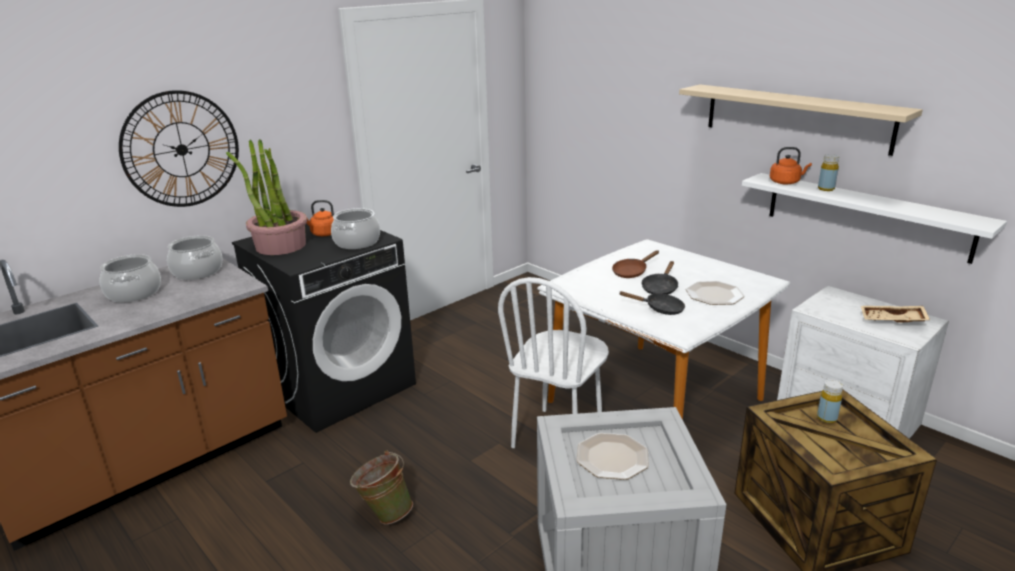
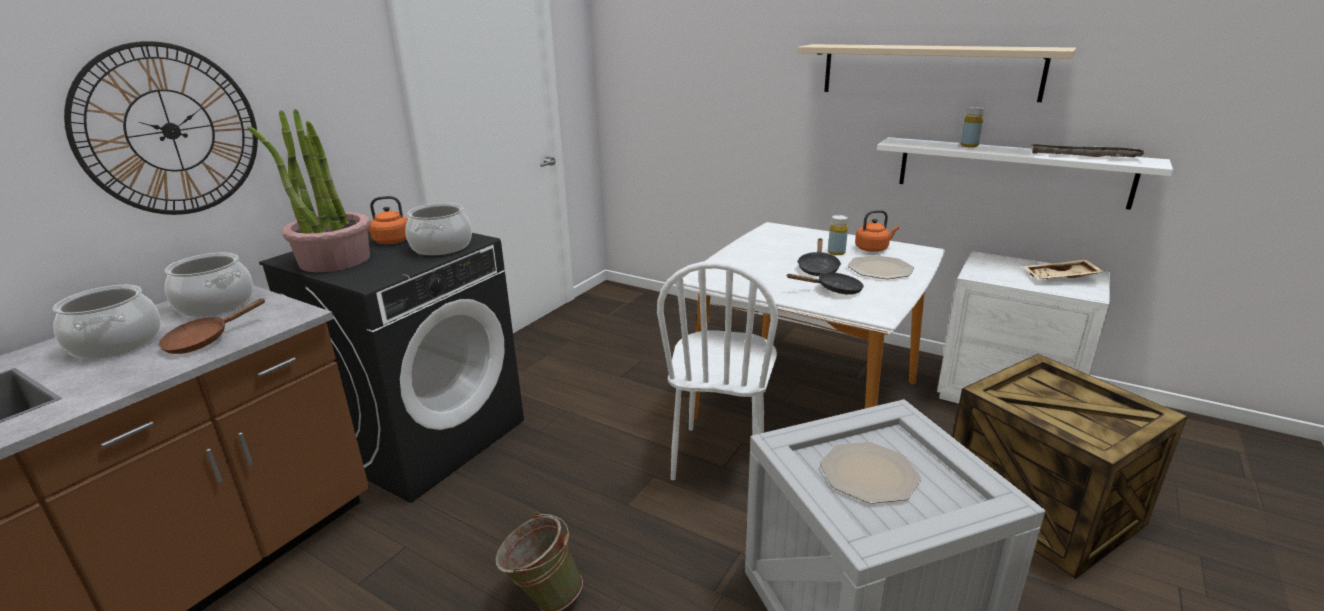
camera: 15 degrees left, 0 degrees up
(632, 272) = (775, 255): brown frying pan -> brown frying pan (204, 340)
(786, 182) = (923, 143): orange kettle -> orange kettle (873, 249)
(826, 418) = (1046, 389): yellow bottle -> yellow bottle (836, 252)
(923, 210) = (1083, 156): none -> tray

